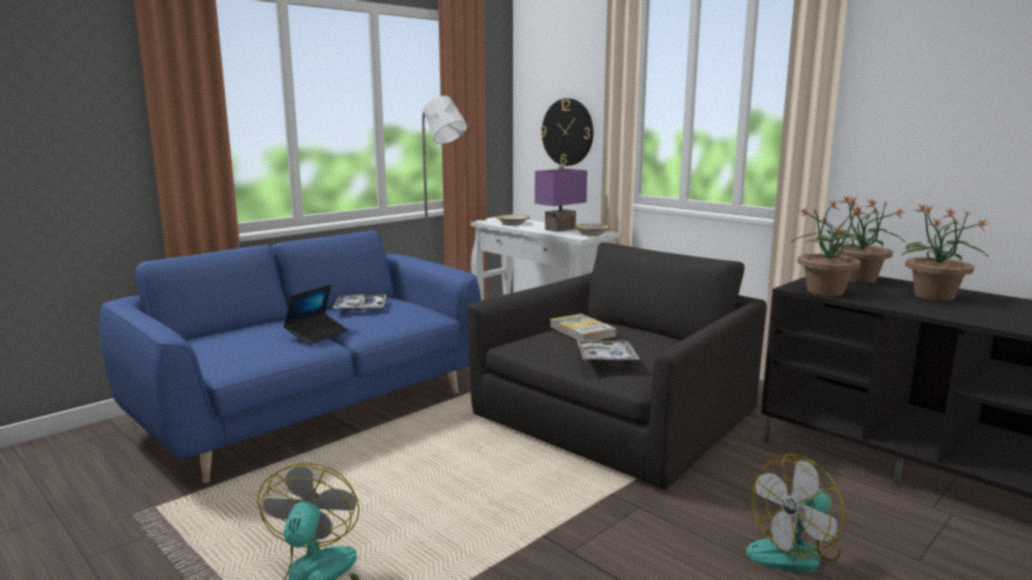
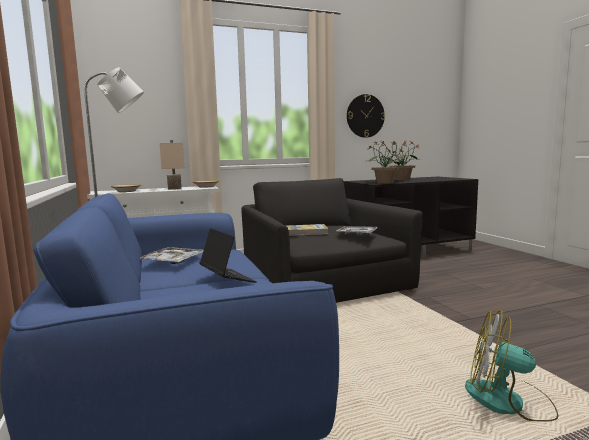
camera: 65 degrees left, 5 degrees down
(559, 229) = (173, 188): purple table lamp -> beige table lamp
(567, 132) = (139, 118): wall clock -> wall clock (365, 116)
(795, 552) = (474, 281): fan -> none
(859, 279) = (368, 180): potted plant -> none

